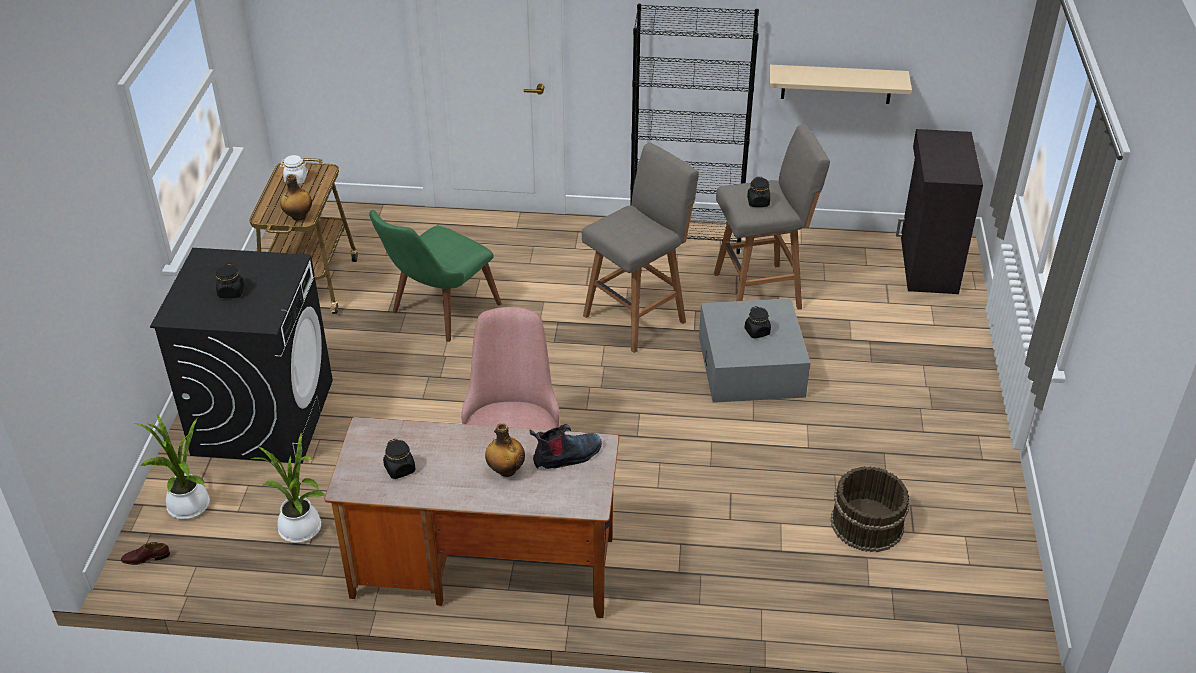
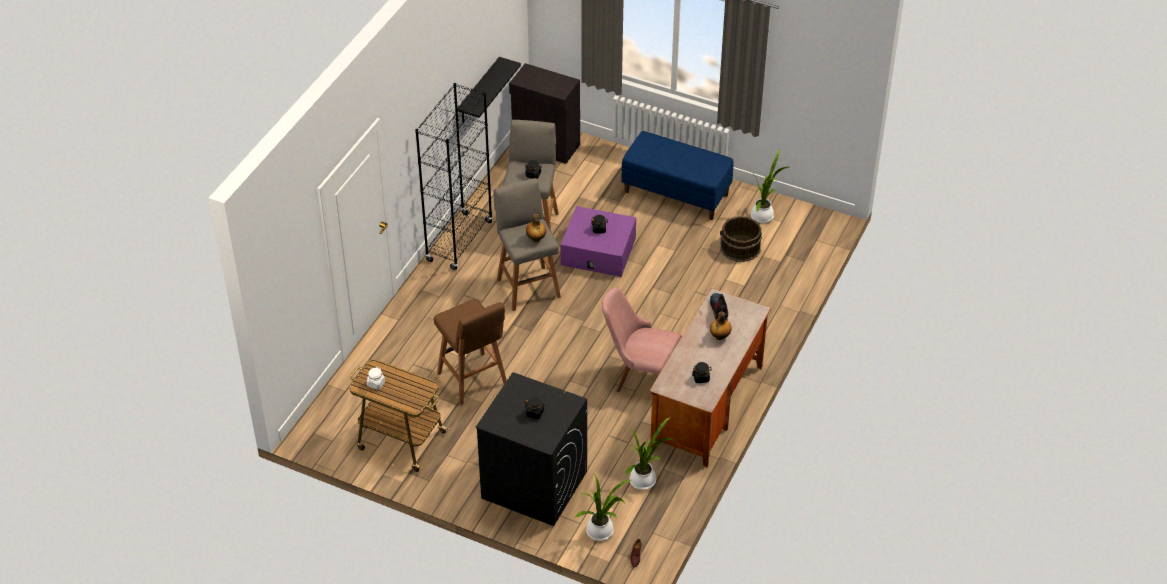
camera: 70 degrees left, 5 degrees up
(298, 216) = (424, 389): bottle -> bottle (536, 239)
(437, 314) = (473, 380): green chair -> brown stool
(751, 366) = (598, 251): grey storage box -> purple storage box
(836, 84) = (478, 91): beige shelf -> black shelf
(937, 418) = (676, 193): none -> blue bench
(966, 535) = (763, 215): none -> potted plant

